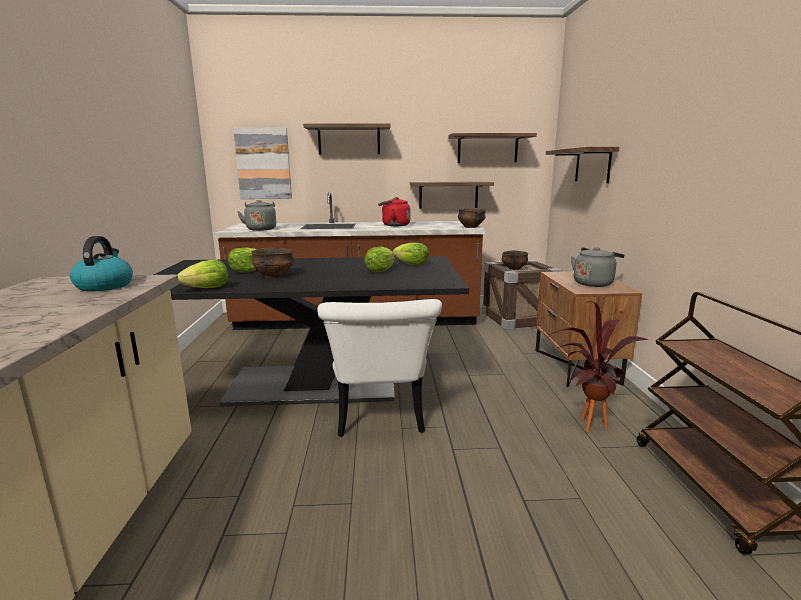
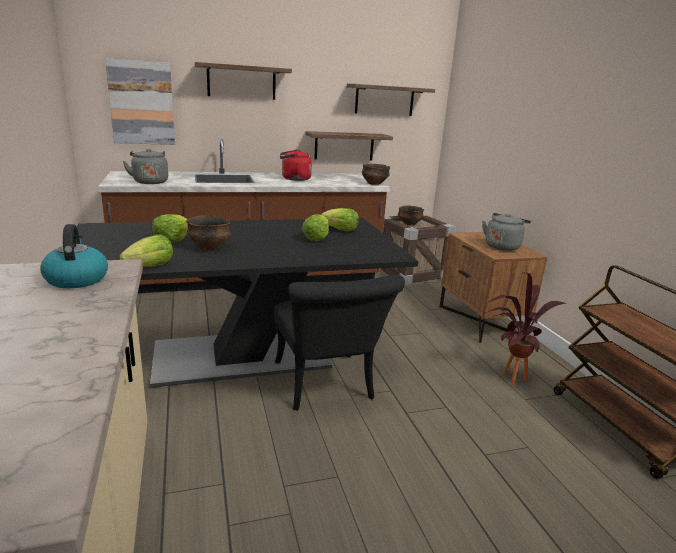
camera: 15 degrees left, 5 degrees up
(380, 419) = (326, 388): white chair -> black chair
(592, 165) = (493, 129): shelf -> none

